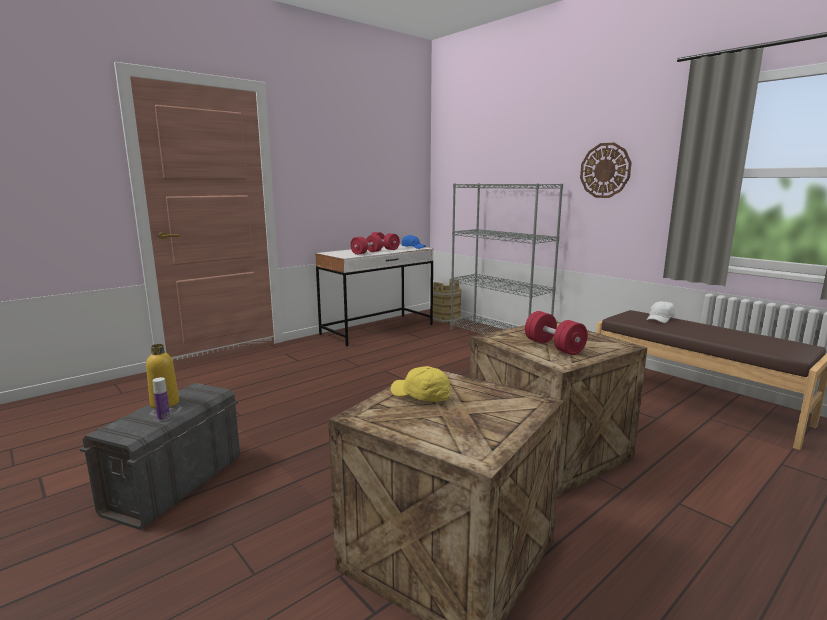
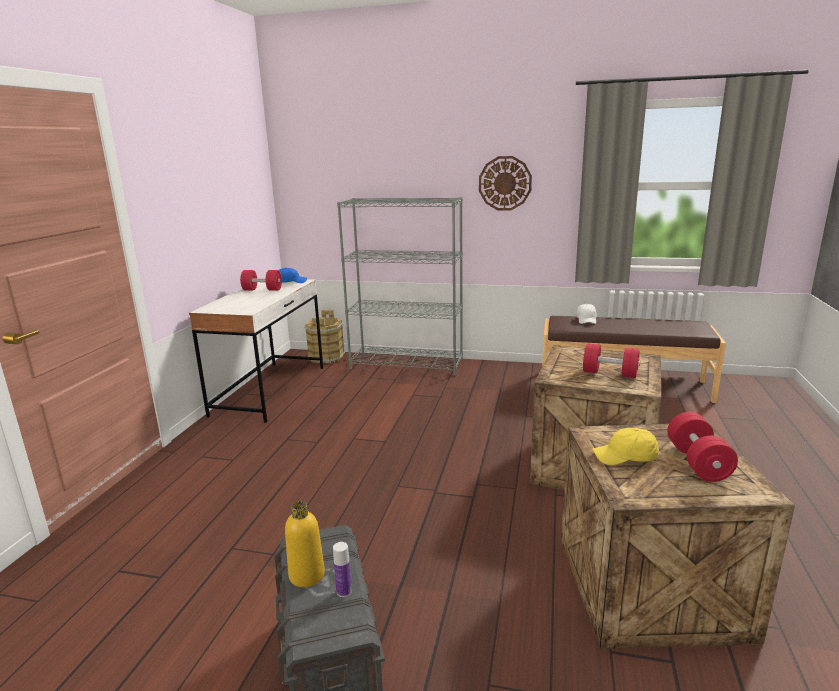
camera: 35 degrees left, 5 degrees up
(366, 253) = (257, 300): red dumbbell -> red dumbbell (697, 462)

